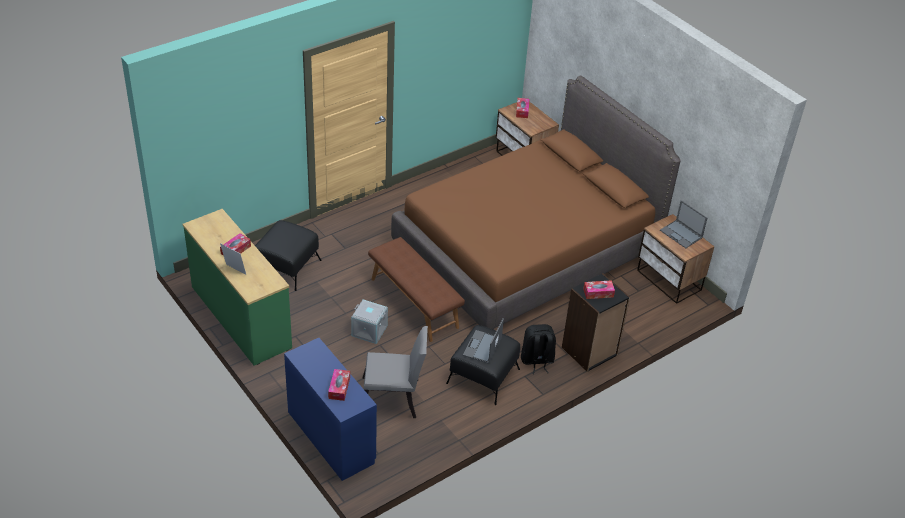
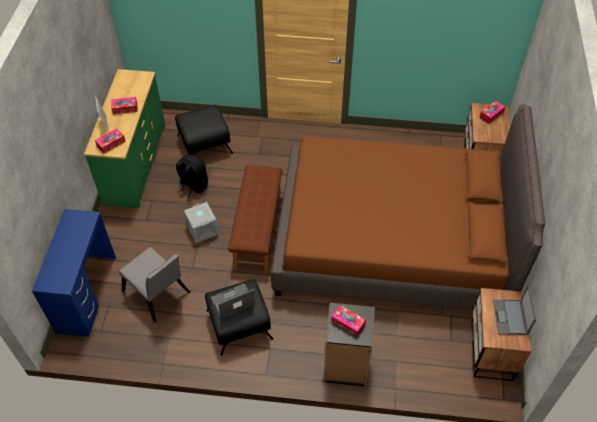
camera: 45 degrees right, 10 degrees up
(339, 388) = (63, 262): tissue box -> tissue box (111, 144)
(537, 361) = (293, 342): black backpack -> black backpack (193, 185)

